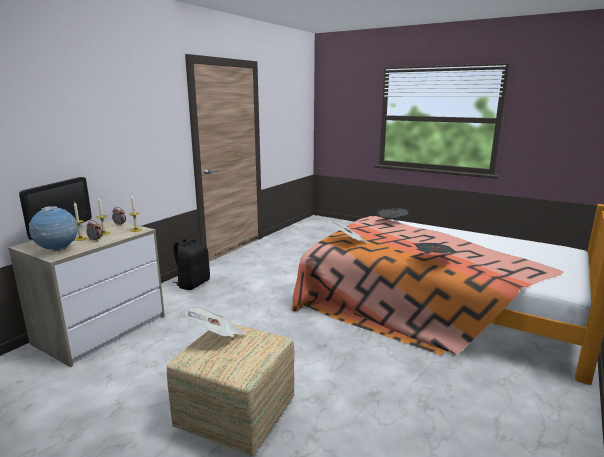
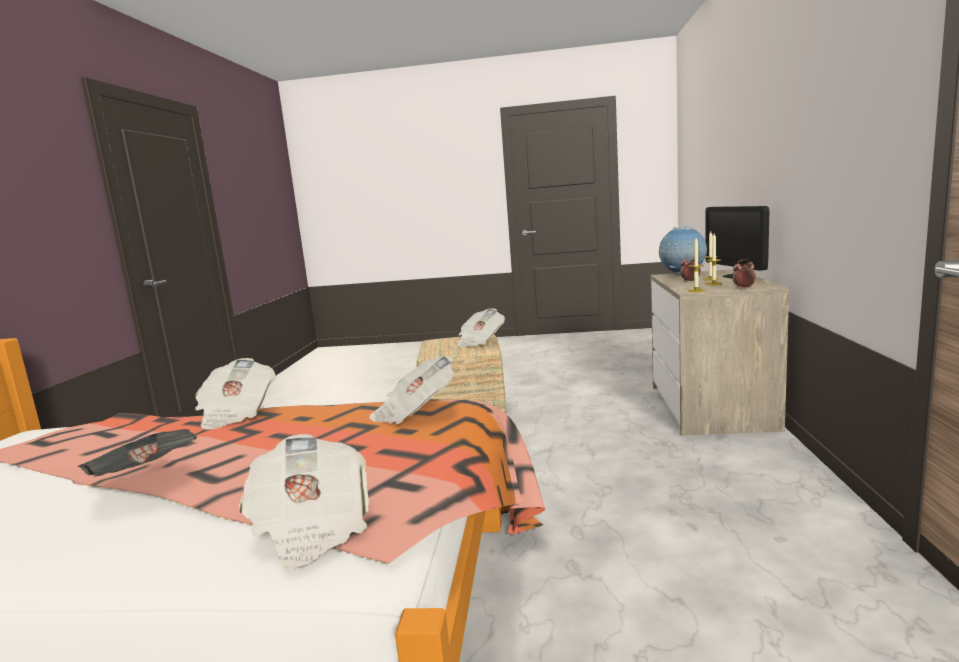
camera: 155 degrees right, 5 degrees down
(193, 284) = (777, 486): black backpack -> none
(449, 237) = (147, 480): none -> newspaper

